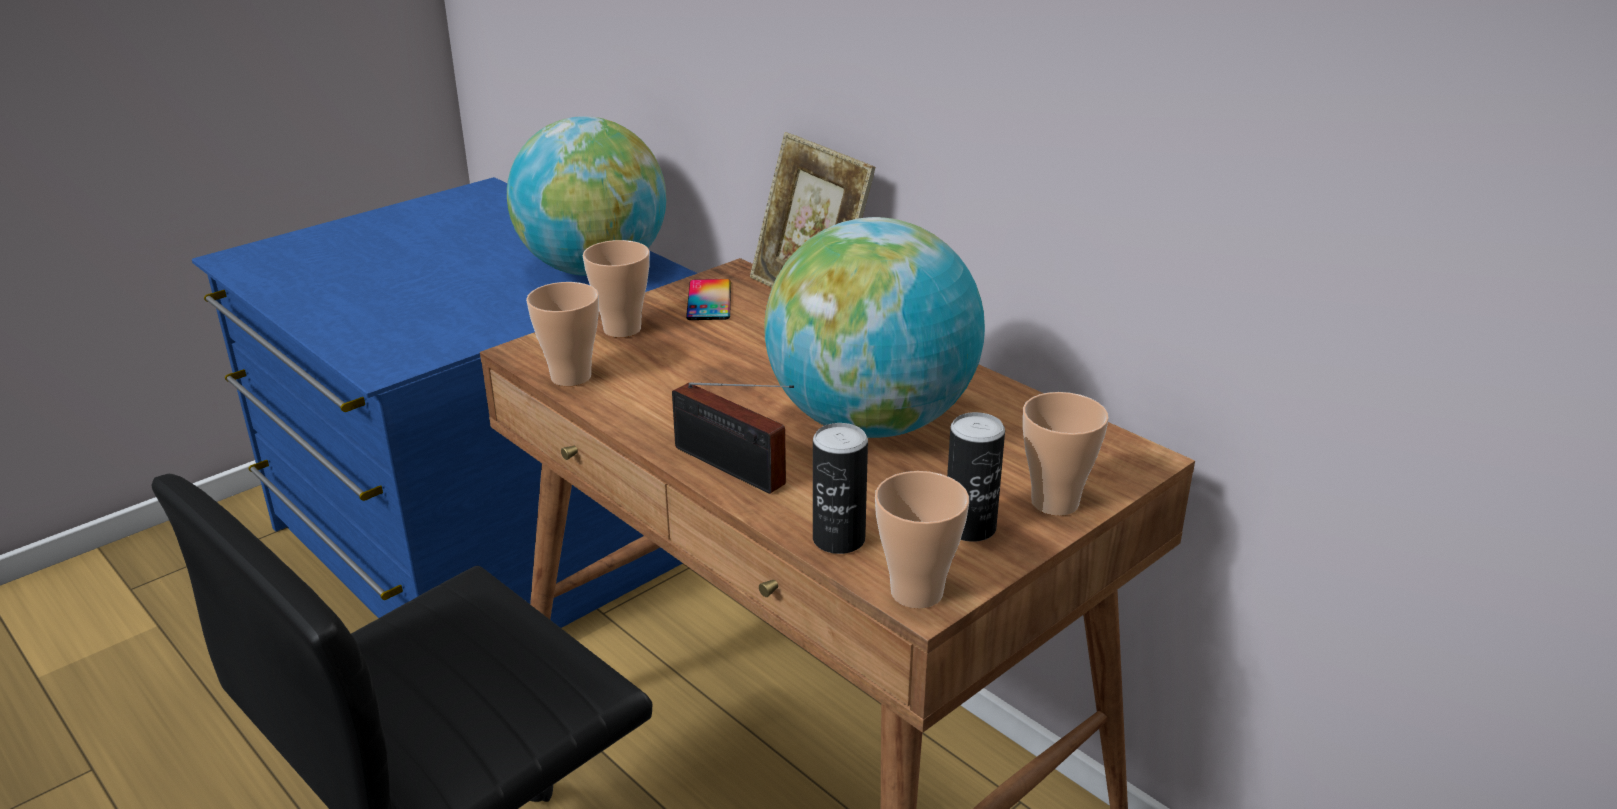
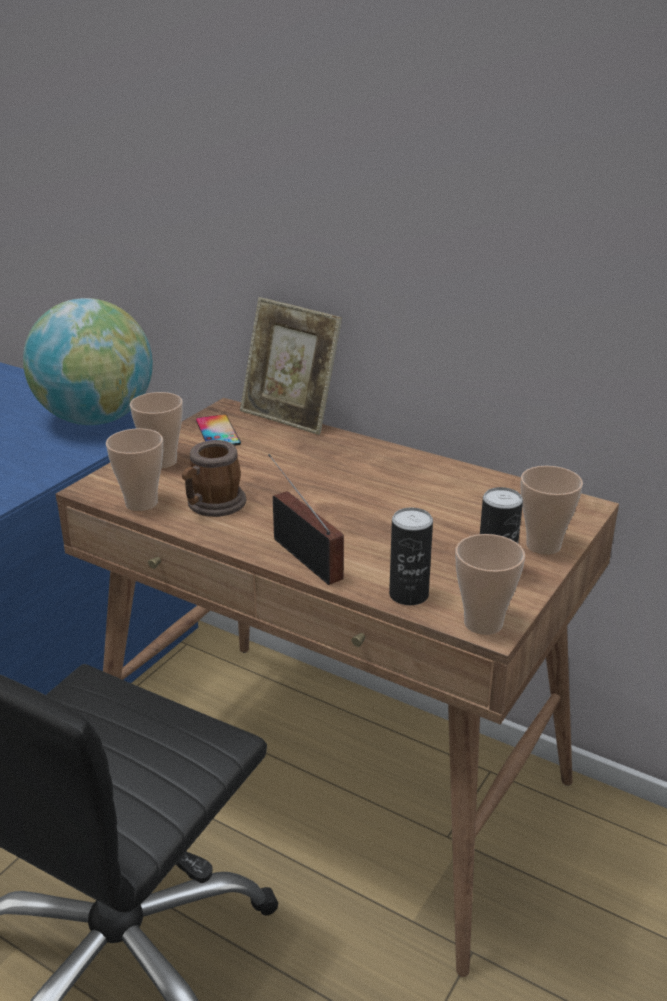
camera: 15 degrees left, 0 degrees up
(653, 391) = (212, 506): none -> mug
(733, 469) = (305, 556): radio -> radio turned 150 degrees counterclockwise
(871, 422) = (387, 507): globe -> none

